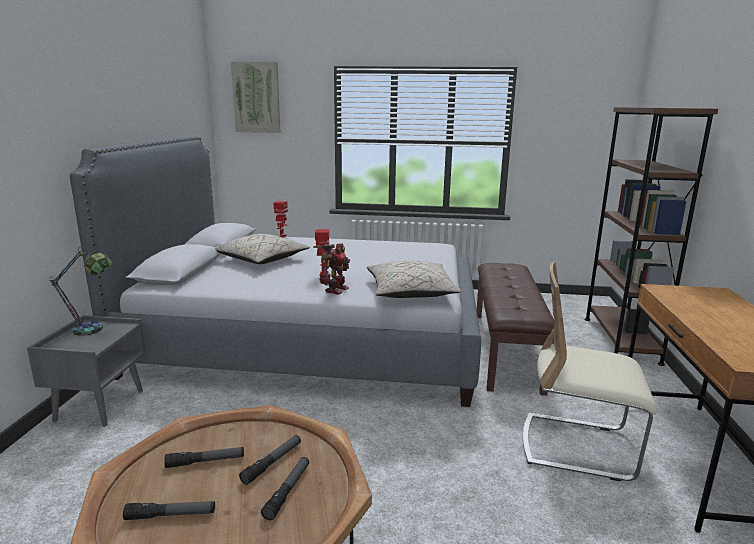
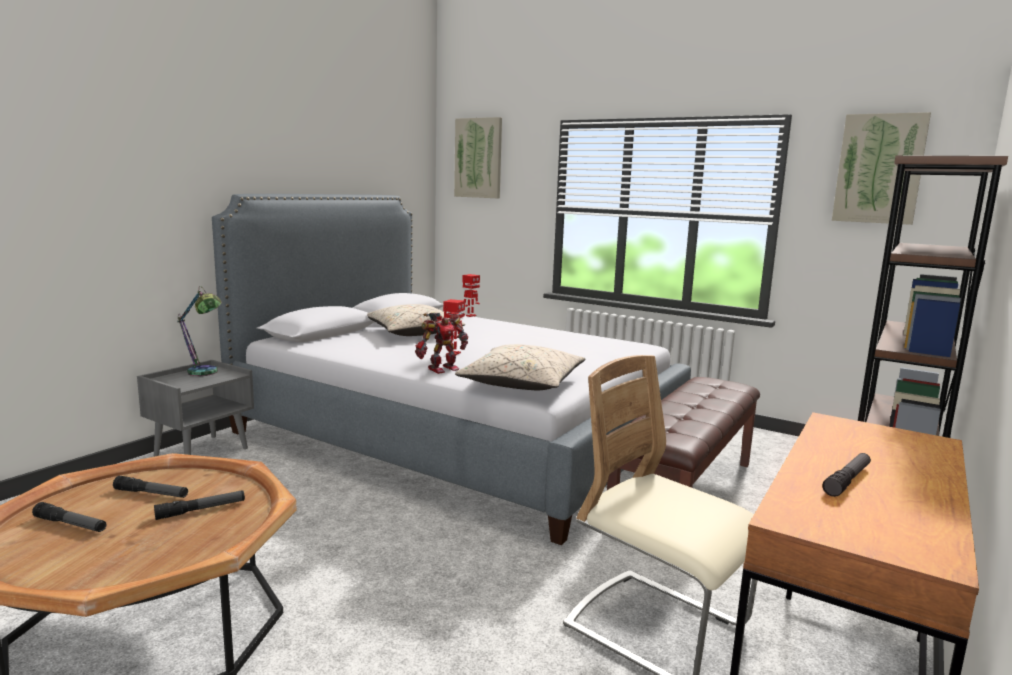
camera: 25 degrees right, 5 degrees down
(287, 491) = (180, 535): flashlight -> flashlight (847, 480)
(575, 106) = (879, 169): none -> picture

